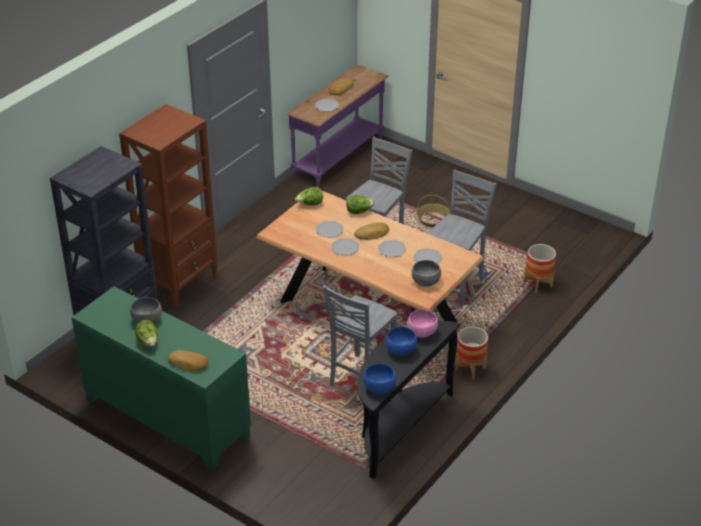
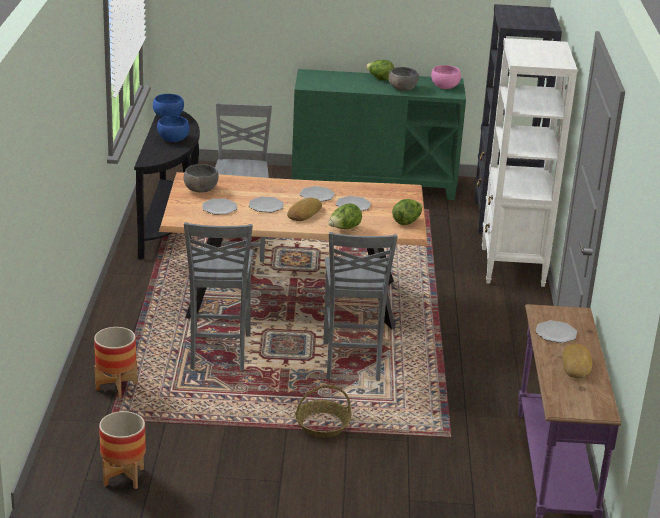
camera: 145 degrees right, 10 degrees down
(180, 284) = (512, 267): brown bookcase -> white bookcase
(188, 363) = (330, 76): bread -> none
(421, 332) = (166, 153): pink bowl -> pink bowl (445, 86)
(470, 369) = (137, 283): planter -> planter (124, 477)

